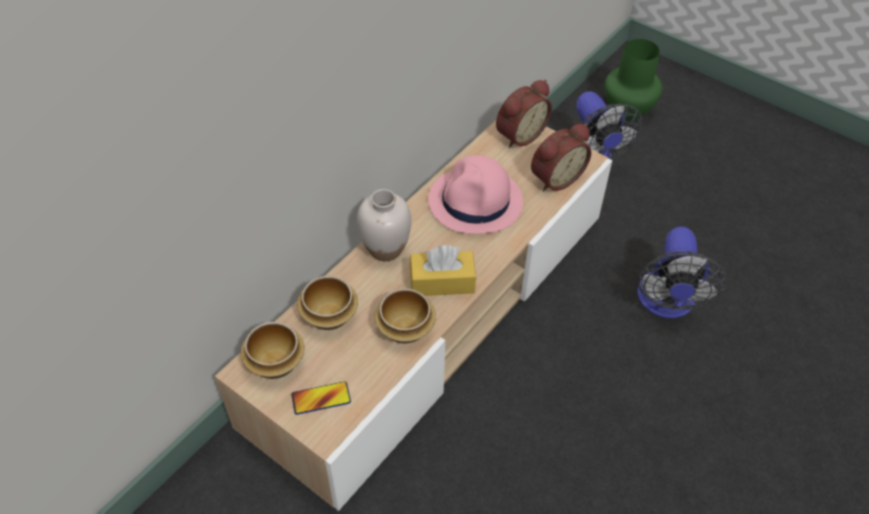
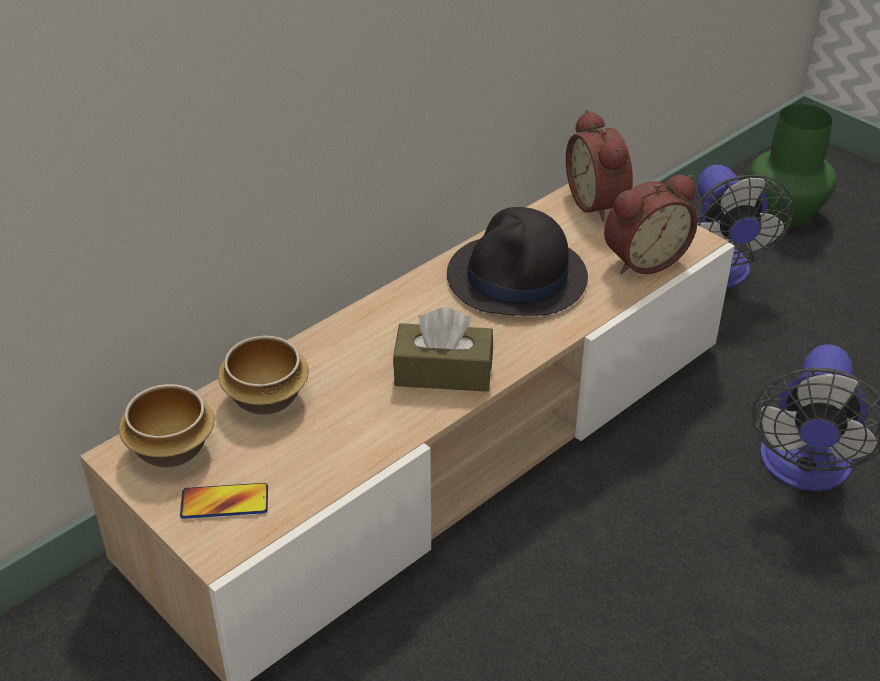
camera: 10 degrees right, 10 degrees down
(385, 249) = (370, 323): white vase -> none
(406, 328) = (375, 425): bowl -> none
(442, 282) = (443, 372): yellow tissue box -> brown tissue box
(476, 202) = (517, 278): pink hat -> black hat
(519, 134) = (600, 202): alarm clock -> alarm clock turned 105 degrees clockwise

